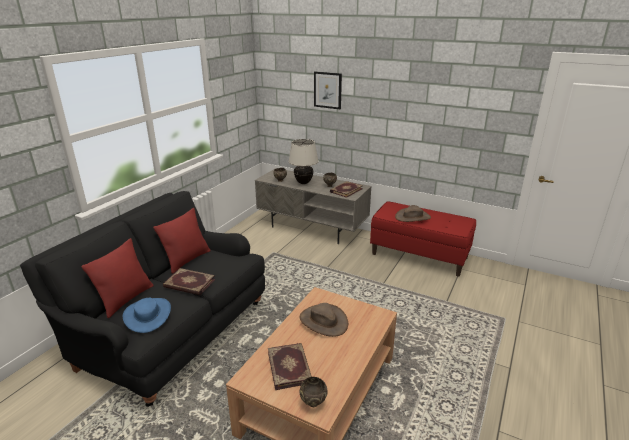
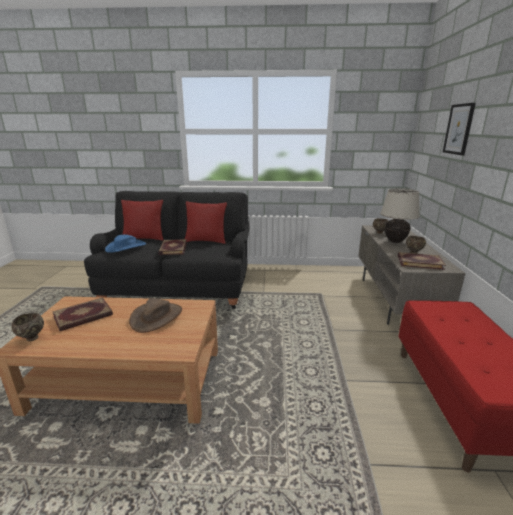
camera: 65 degrees right, 5 degrees down
(412, 217) = (459, 330): brown hat -> none

